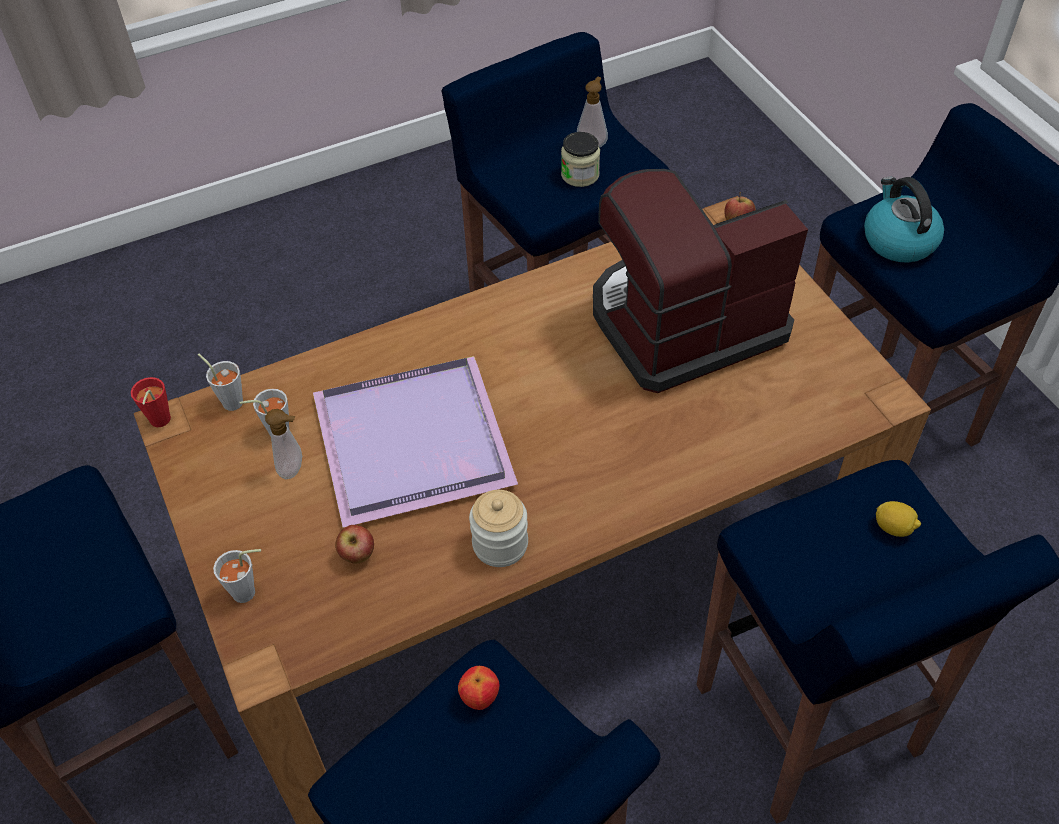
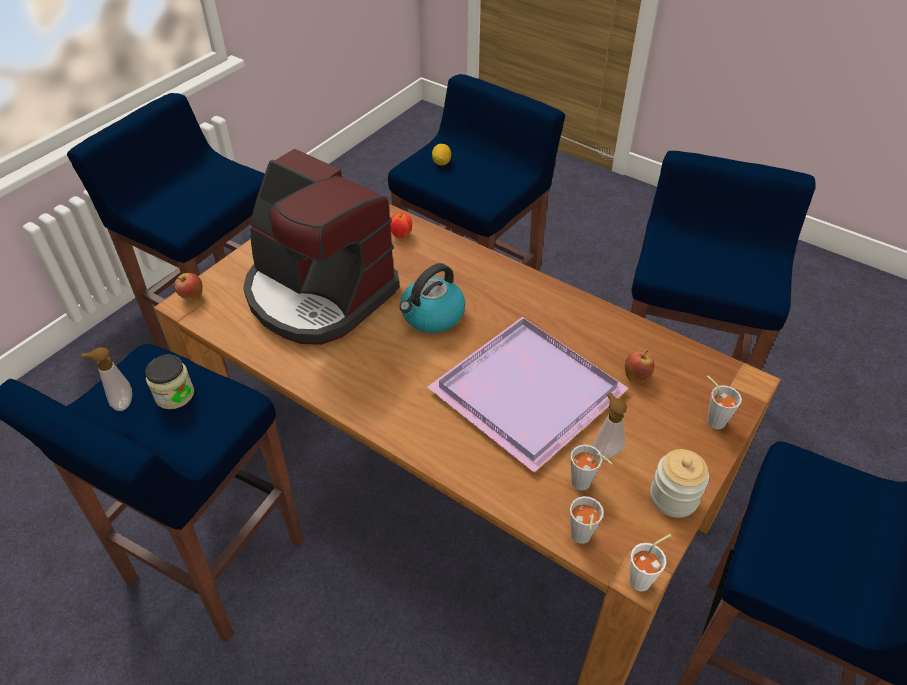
camera: 120 degrees left, 5 degrees down
(159, 423) = (644, 579): red cup -> white cup
(480, 698) = (675, 266): apple -> apple (401, 235)
(500, 544) = (568, 313): jar -> jar (673, 497)
(898, 240) = (193, 205): kettle -> kettle (432, 316)

